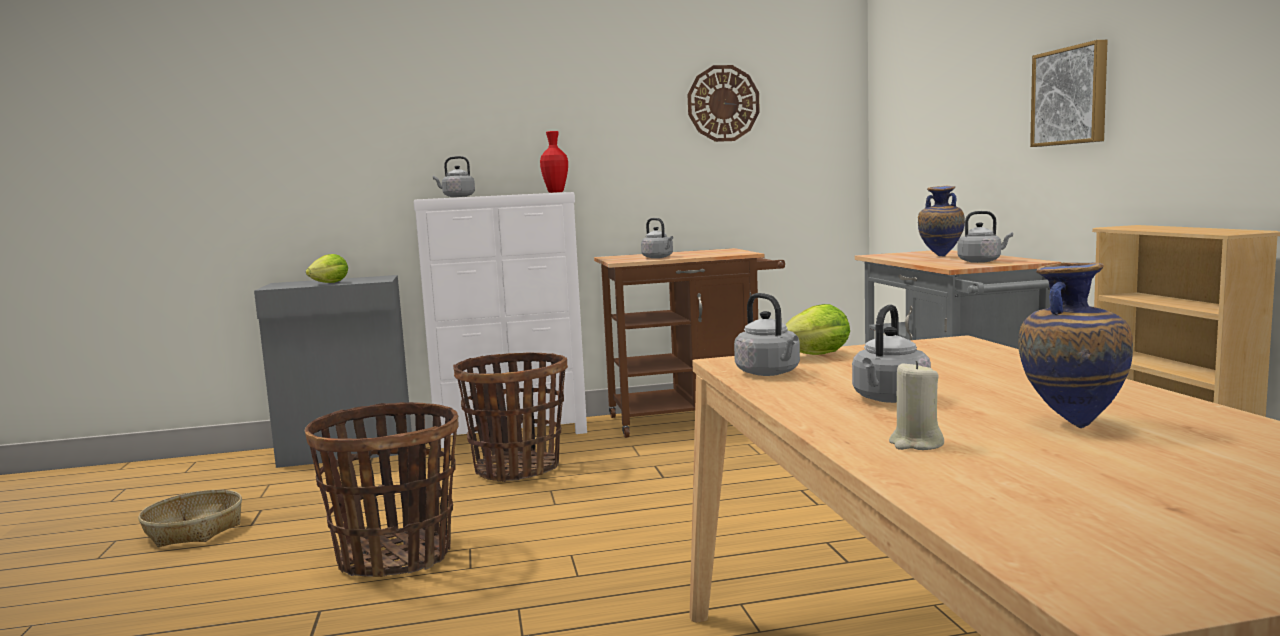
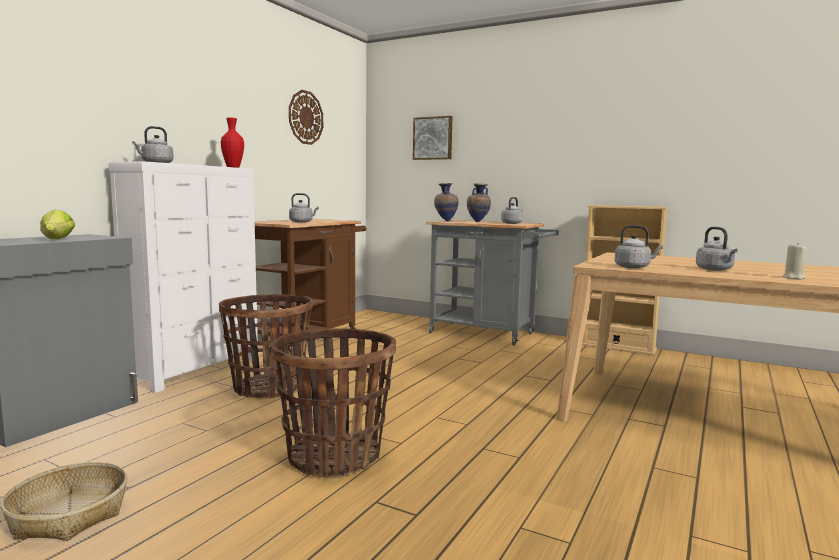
camera: 50 degrees left, 0 degrees up
(812, 356) = (608, 261): lettuce -> none
(1070, 424) = (784, 269): vase -> vase (445, 221)
(1071, 96) = (546, 143): picture -> picture (433, 138)

